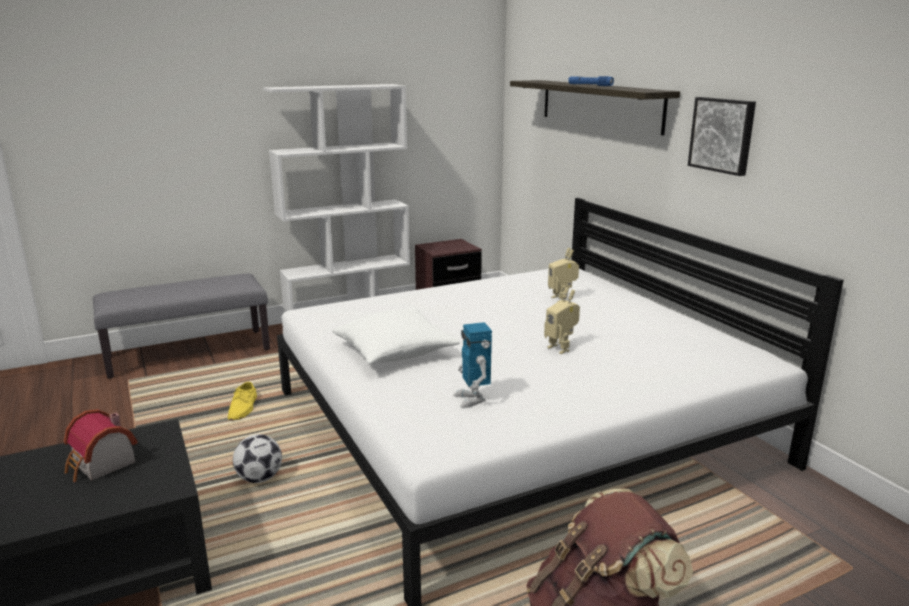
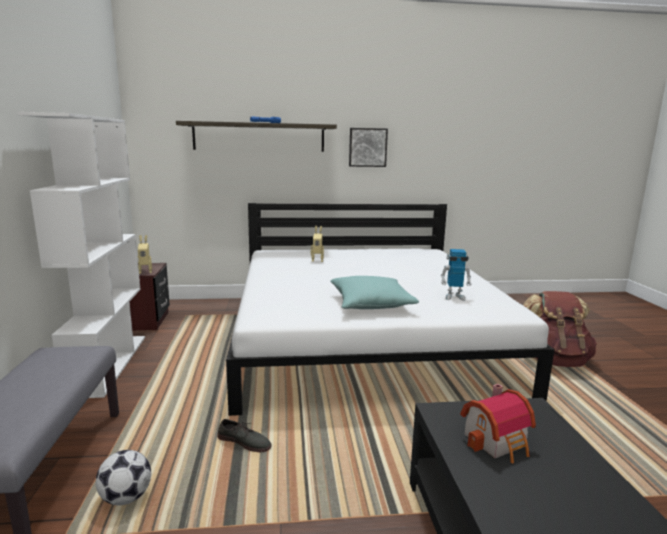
camera: 70 degrees left, 5 degrees down
(243, 408) = (244, 441): yellow shoe -> grey shoe
(259, 478) = (383, 442): football -> football (126, 498)
(395, 352) = (371, 304): white pillow -> turquoise pillow
(561, 348) = (395, 271): toy robot -> toy robot (145, 271)

